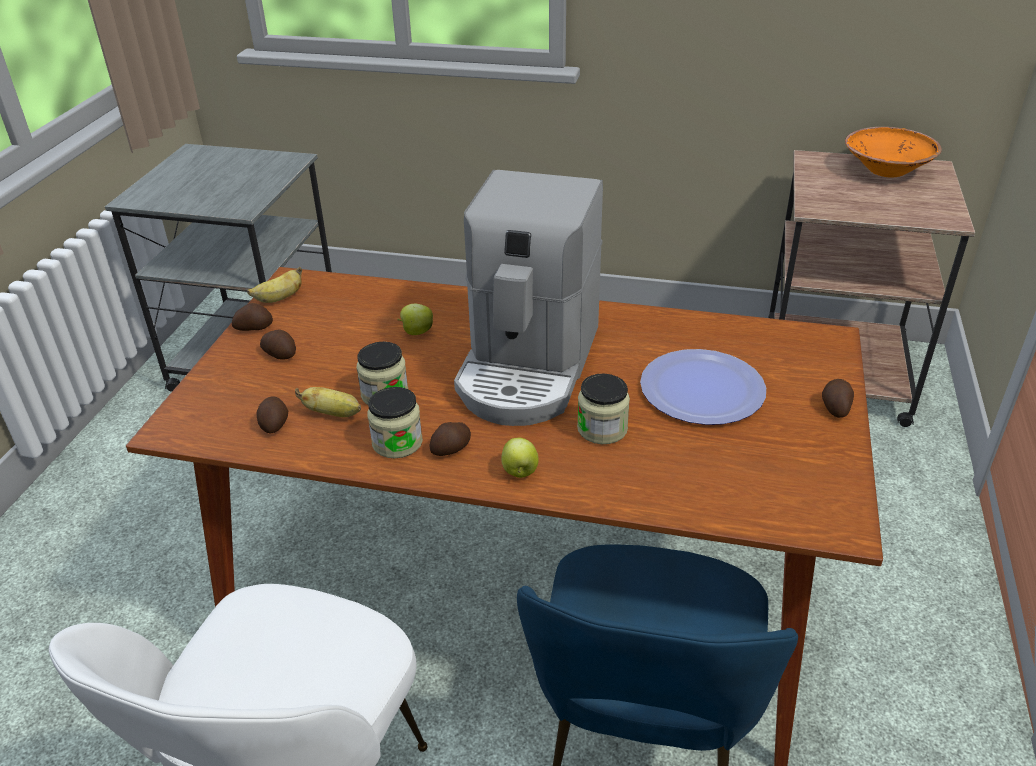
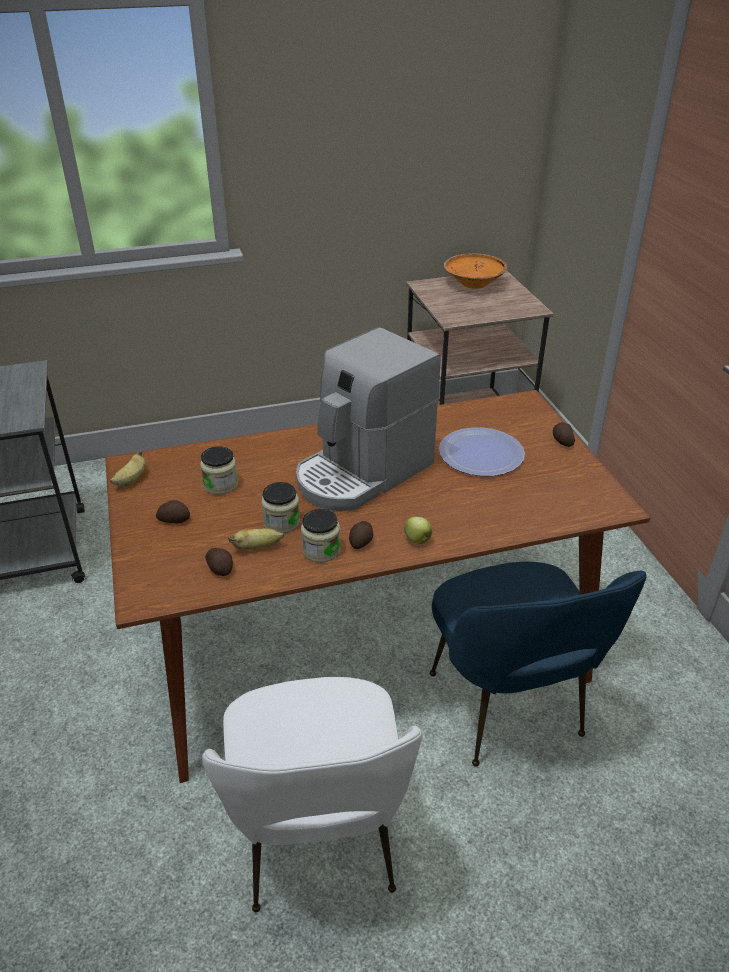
camera: 30 degrees left, 0 degrees up
(254, 327) = (132, 507): potato -> none
(416, 332) = (263, 473): apple -> none
(528, 366) = (362, 473): coffee machine -> coffee machine turned 60 degrees clockwise
(602, 429) = (444, 497): jar -> jar (221, 484)

